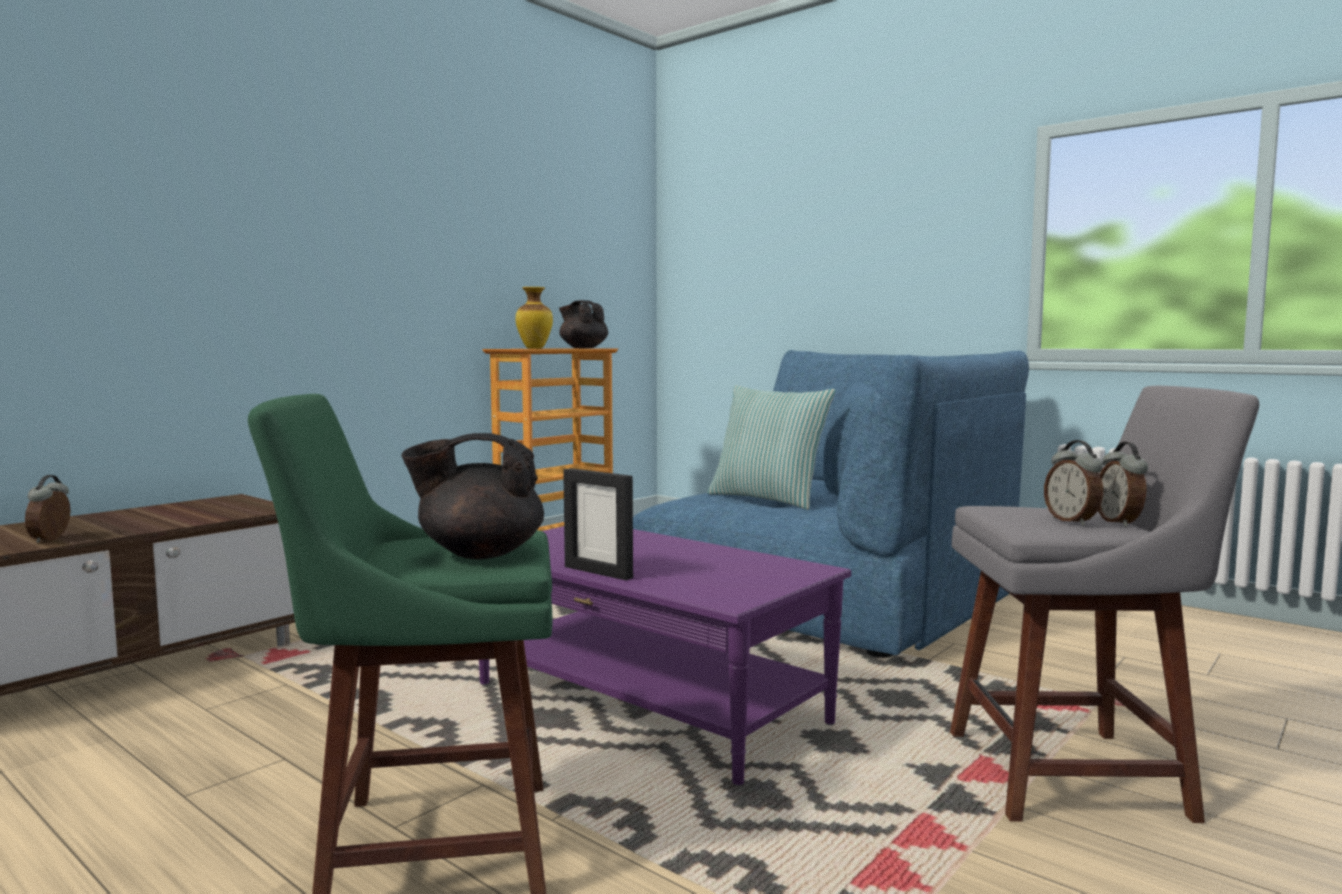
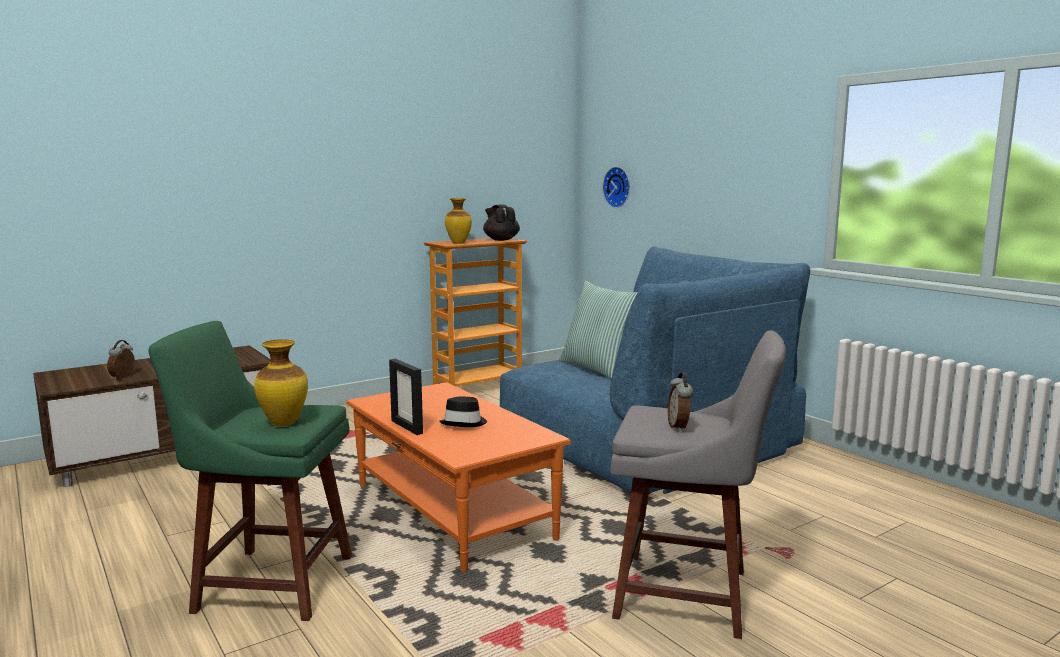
camera: 15 degrees right, 5 degrees up
(479, 553) = (283, 423): black teapot -> vase
(649, 704) = (452, 512): purple coffee table -> orange coffee table
(677, 562) = (464, 423): none -> black hat
(720, 285) = (618, 187): none -> wall clock
(1120, 522) = (712, 431): alarm clock -> none

